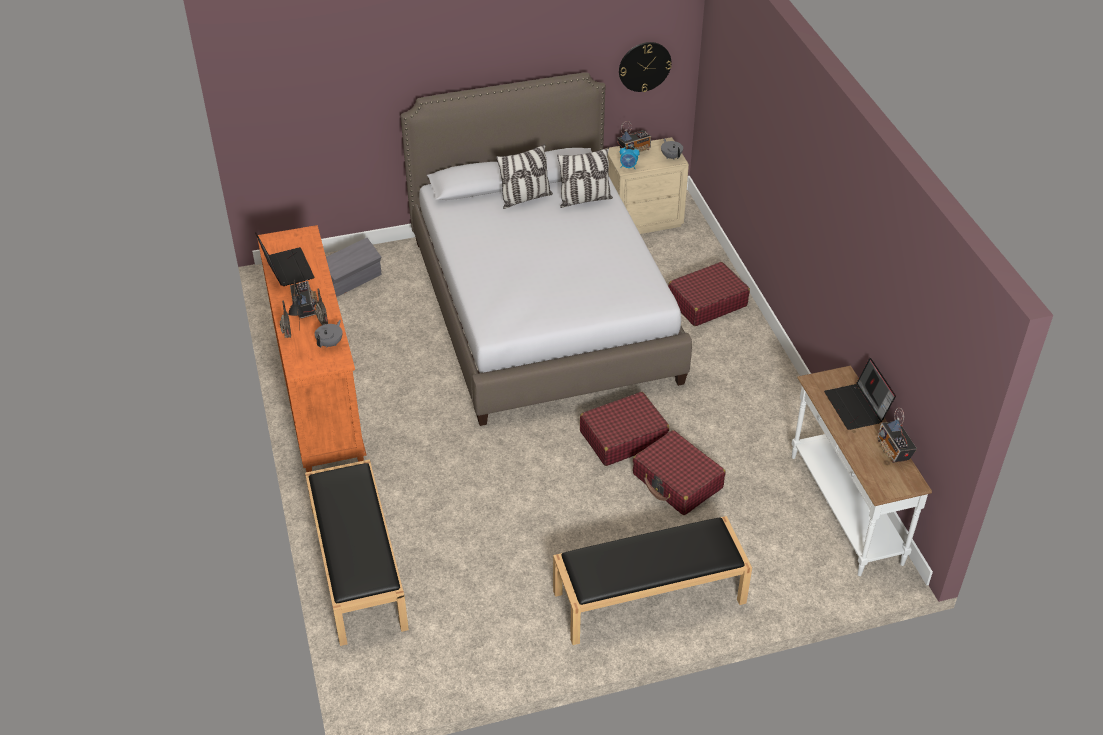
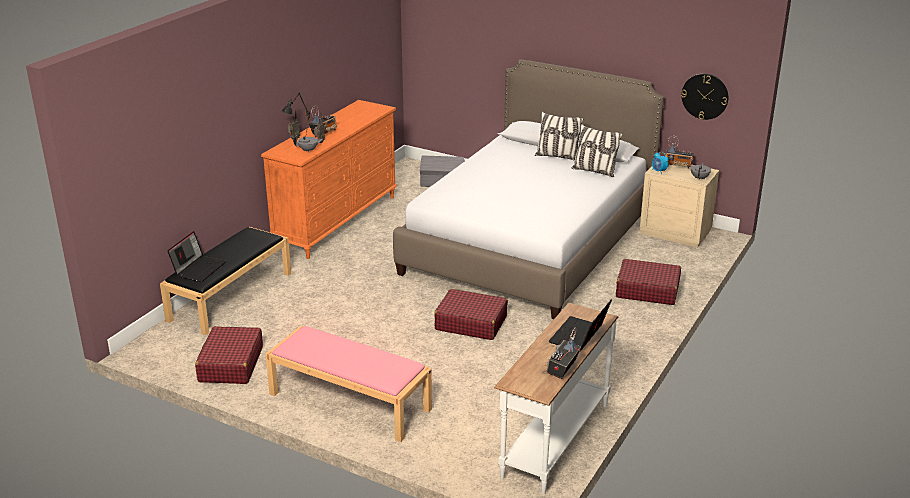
camera: 45 degrees right, 15 degrees down
(286, 268) = (346, 116): laptop -> laptop (199, 268)
(648, 598) = (348, 401): black bench -> pink bench
(677, 481) = (466, 361): red suitcase -> red suitcase (230, 364)

